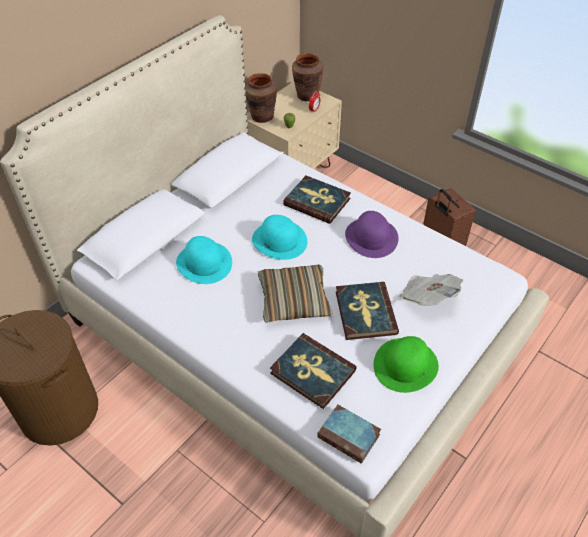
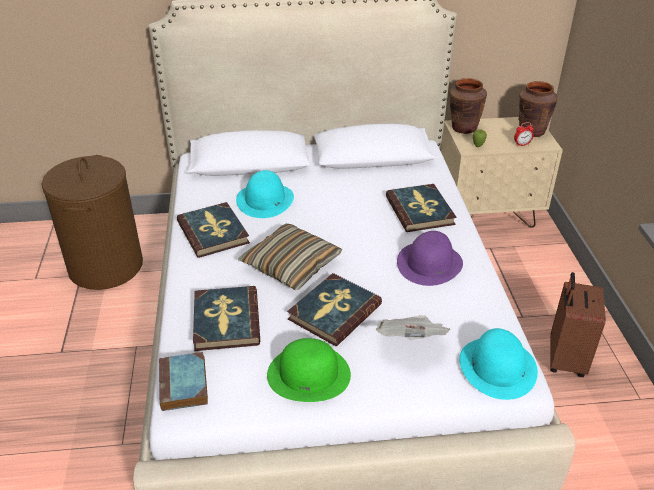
camera: 45 degrees right, 10 degrees down
(205, 315) = (213, 232): none -> book
(279, 240) = (345, 219): turquoise hat -> turquoise hat (497, 367)

